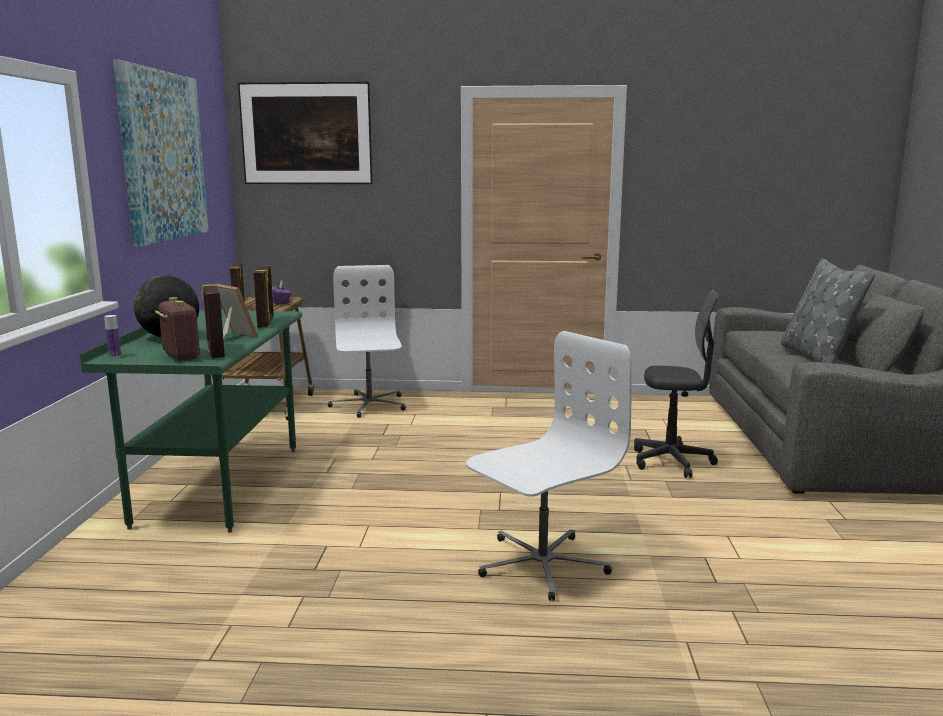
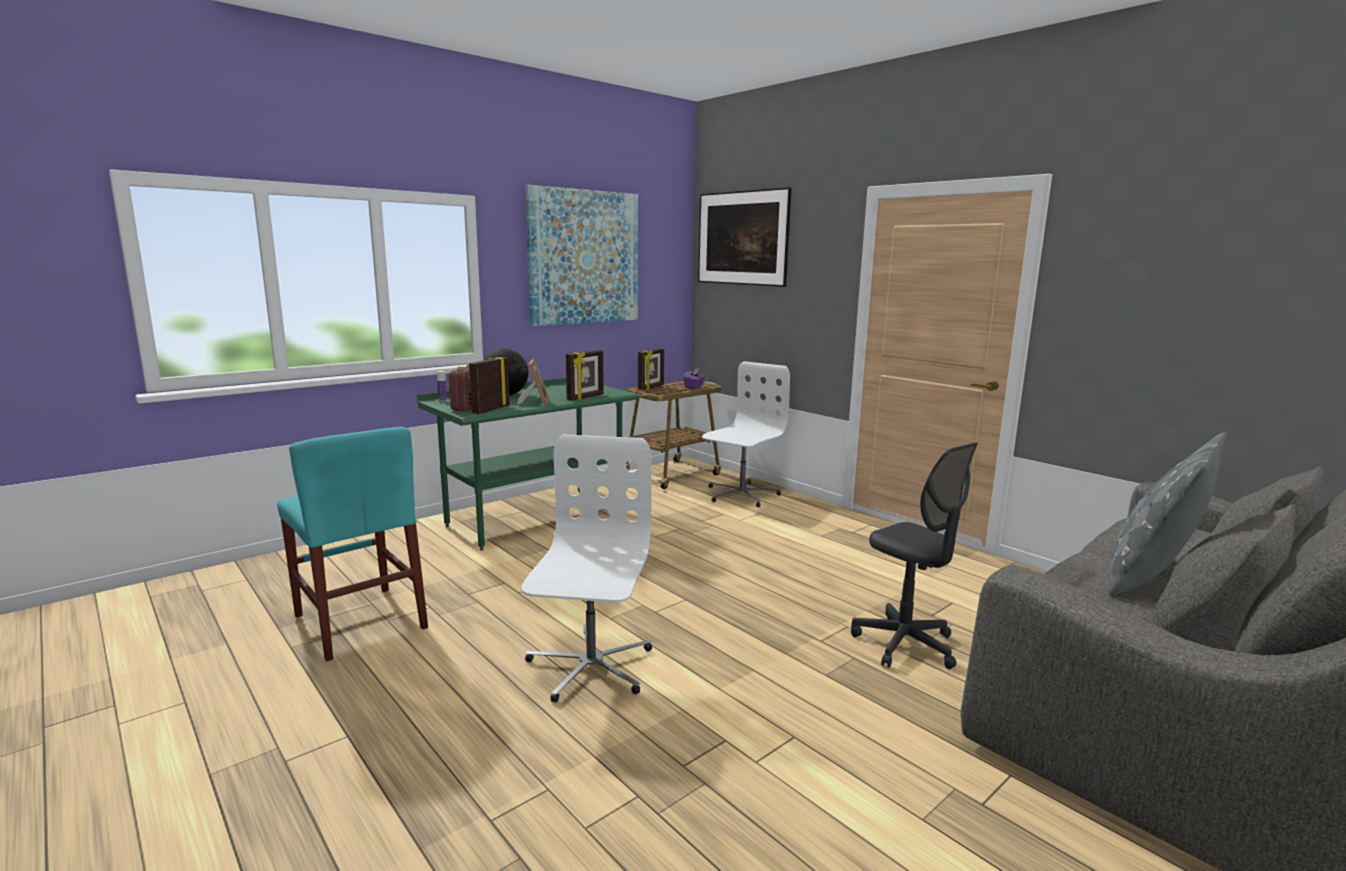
camera: 45 degrees right, 0 degrees up
(259, 643) = (360, 621): none -> turquoise chair
(541, 564) = (590, 666): white office chair -> white office chair turned 90 degrees counterclockwise

